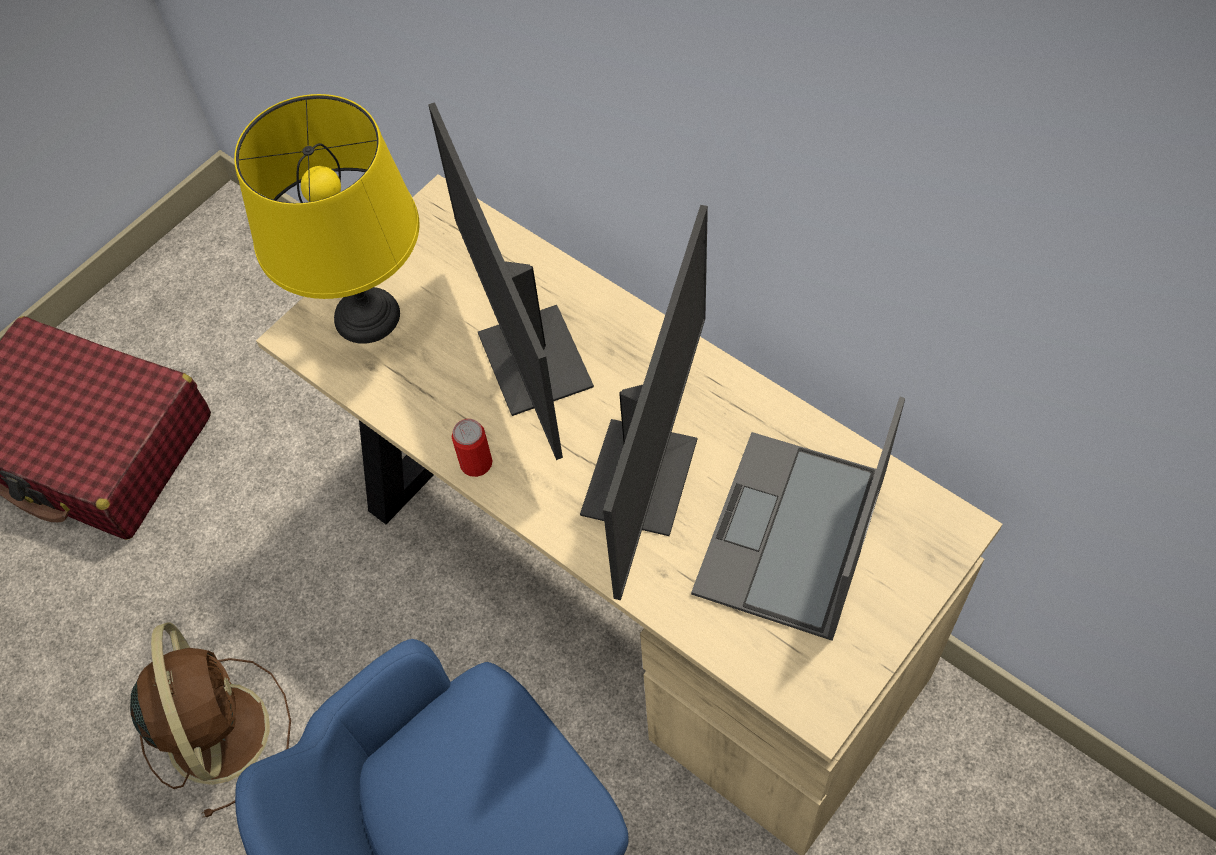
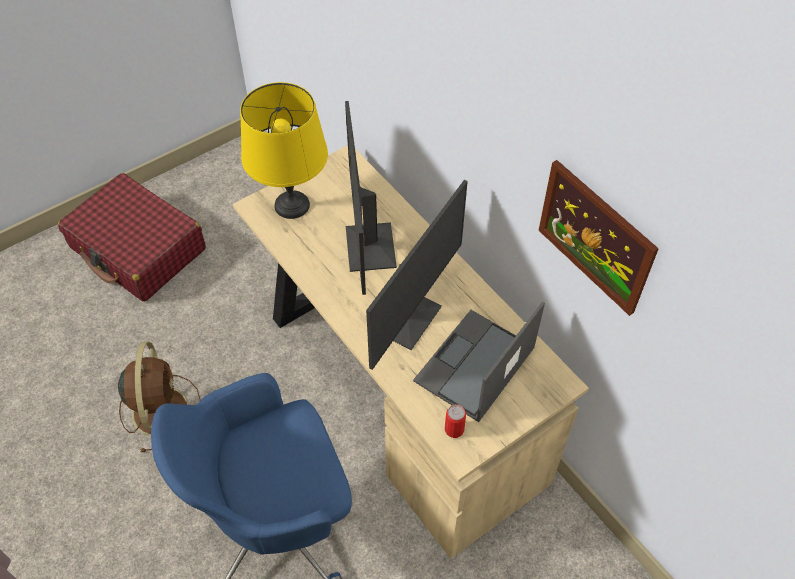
camera: 10 degrees right, 5 degrees down
(476, 463) = (324, 290): can -> can (454, 429)
(1001, 264) = (595, 237): none -> picture

